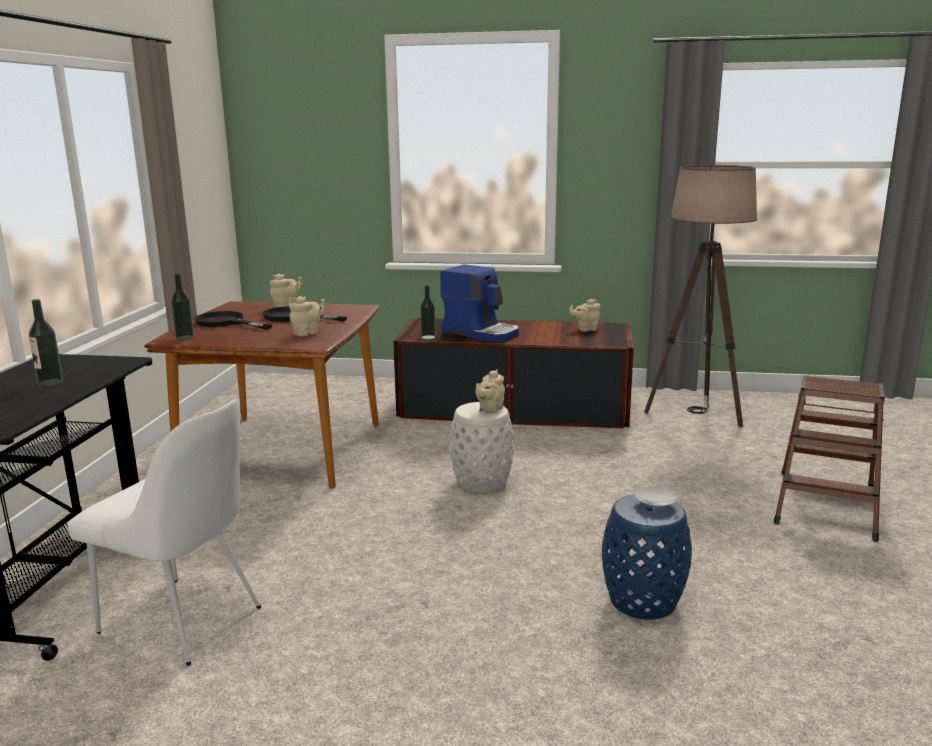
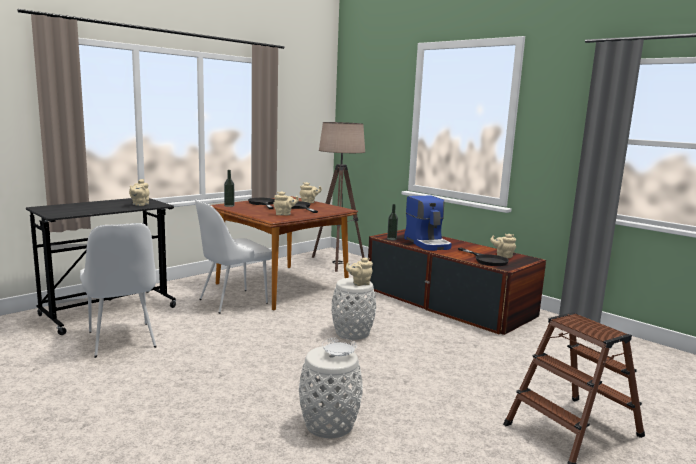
camera: 35 degrees right, 5 degrees down
(50, 382) = (115, 206): bottle -> none
(87, 369) = (139, 204): none -> beige teapot
(252, 496) = (233, 301): none -> white chair
(582, 338) = (487, 260): none -> black frying pan
(643, 601) = (329, 425): blue stool -> white stool
(697, 410) = (579, 341): floor lamp -> floor lamp (337, 262)

